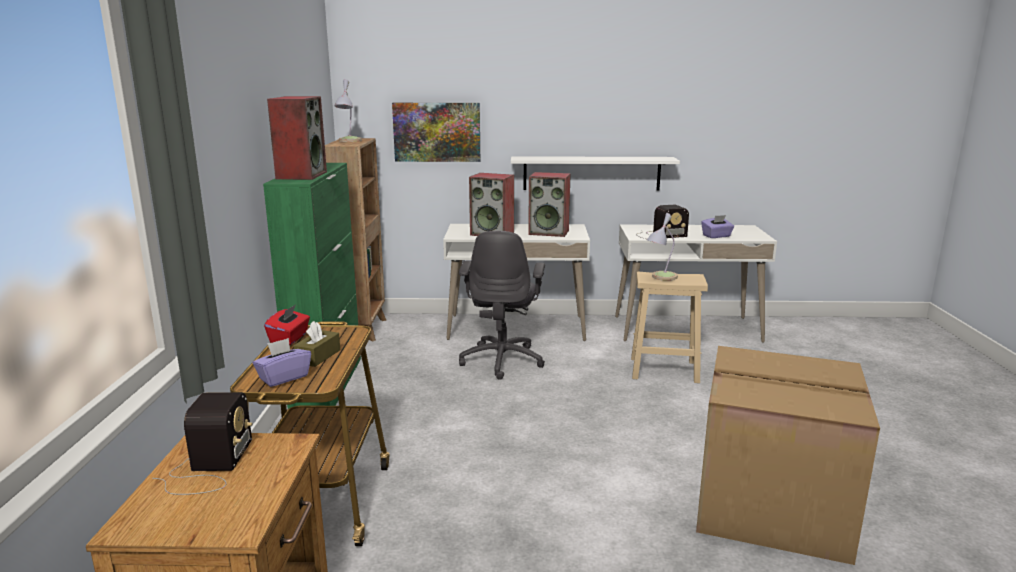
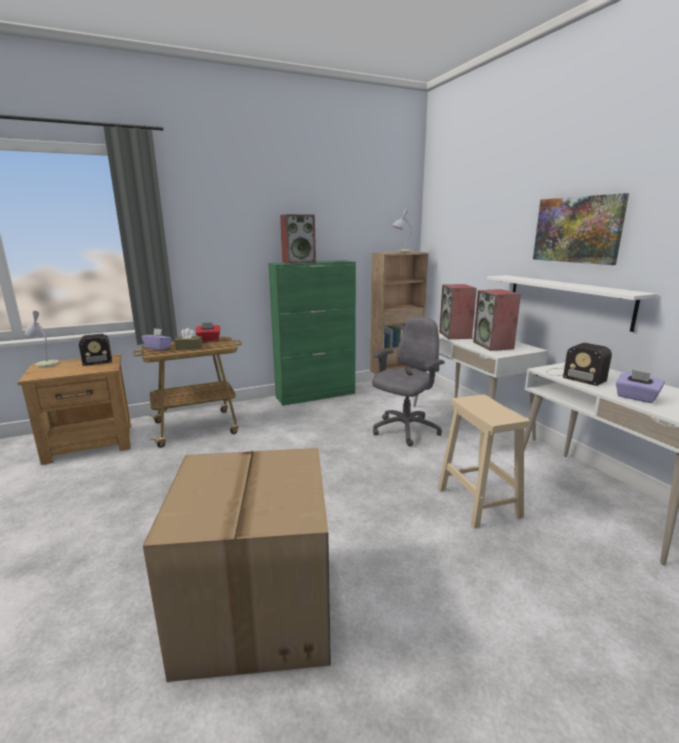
camera: 65 degrees right, 0 degrees up
(437, 132) = (465, 250): picture -> picture (577, 230)
(502, 360) = (405, 430): grey office chair -> grey office chair turned 150 degrees clockwise
(660, 278) = (480, 404): table lamp -> table lamp (45, 364)

